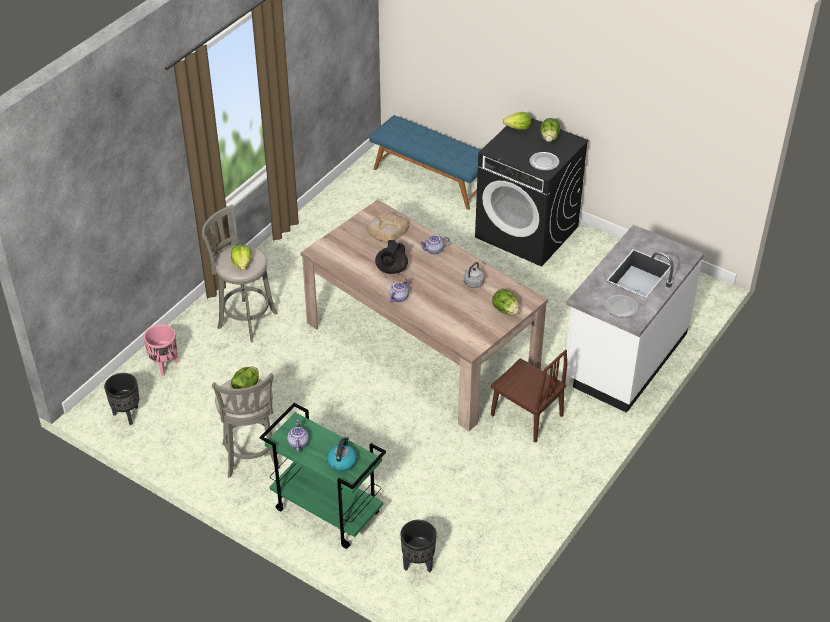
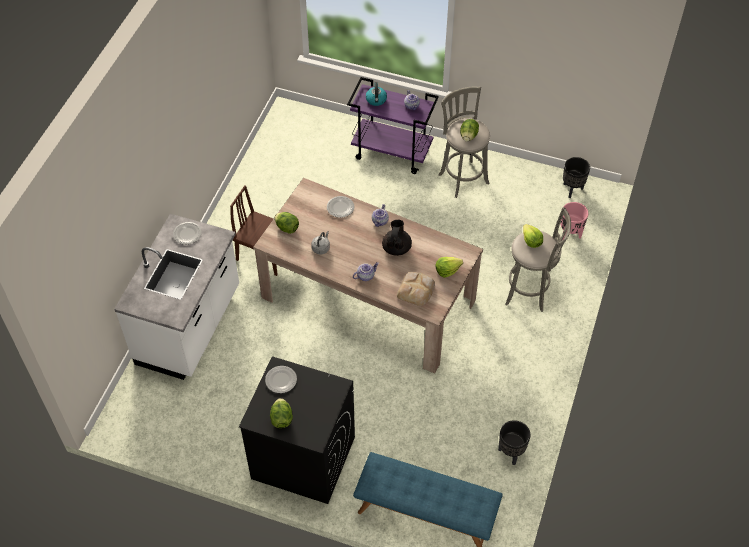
camera: 165 degrees right, 10 degrees up
(326, 511) = (392, 152): green cart -> purple cart
(418, 563) = (318, 133): black planter -> black planter (510, 453)
(438, 320) = (340, 207): none -> plate
(518, 128) = (318, 427): lettuce -> lettuce (447, 270)

